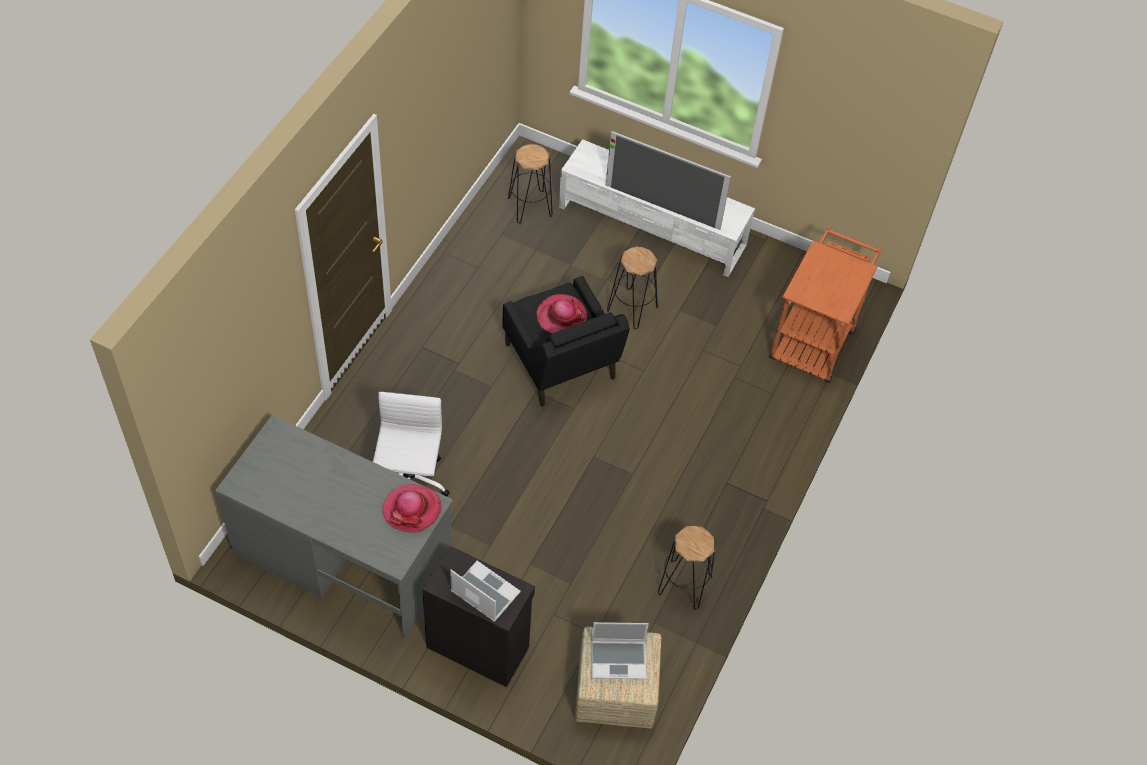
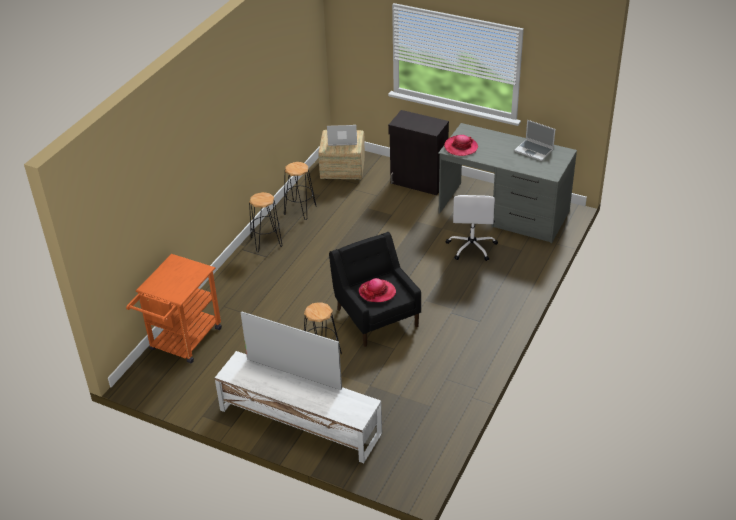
camera: 175 degrees left, 15 degrees down
(484, 592) = (415, 121): laptop -> laptop (534, 151)
(529, 207) = (407, 432): black stool -> black stool (266, 242)

